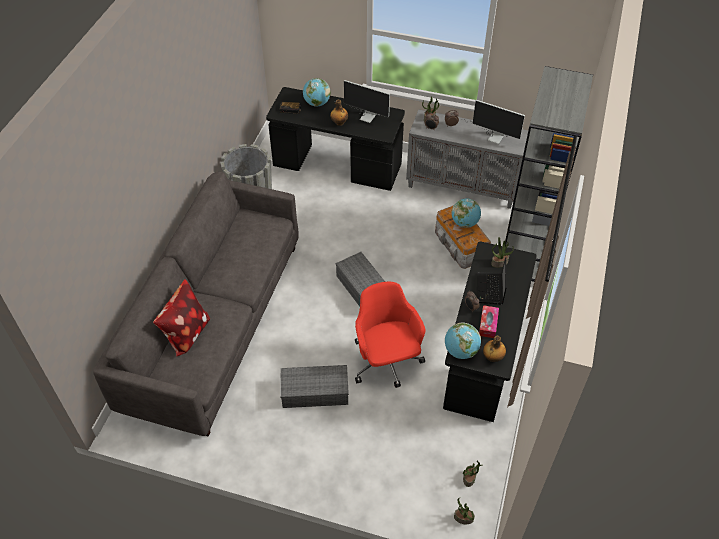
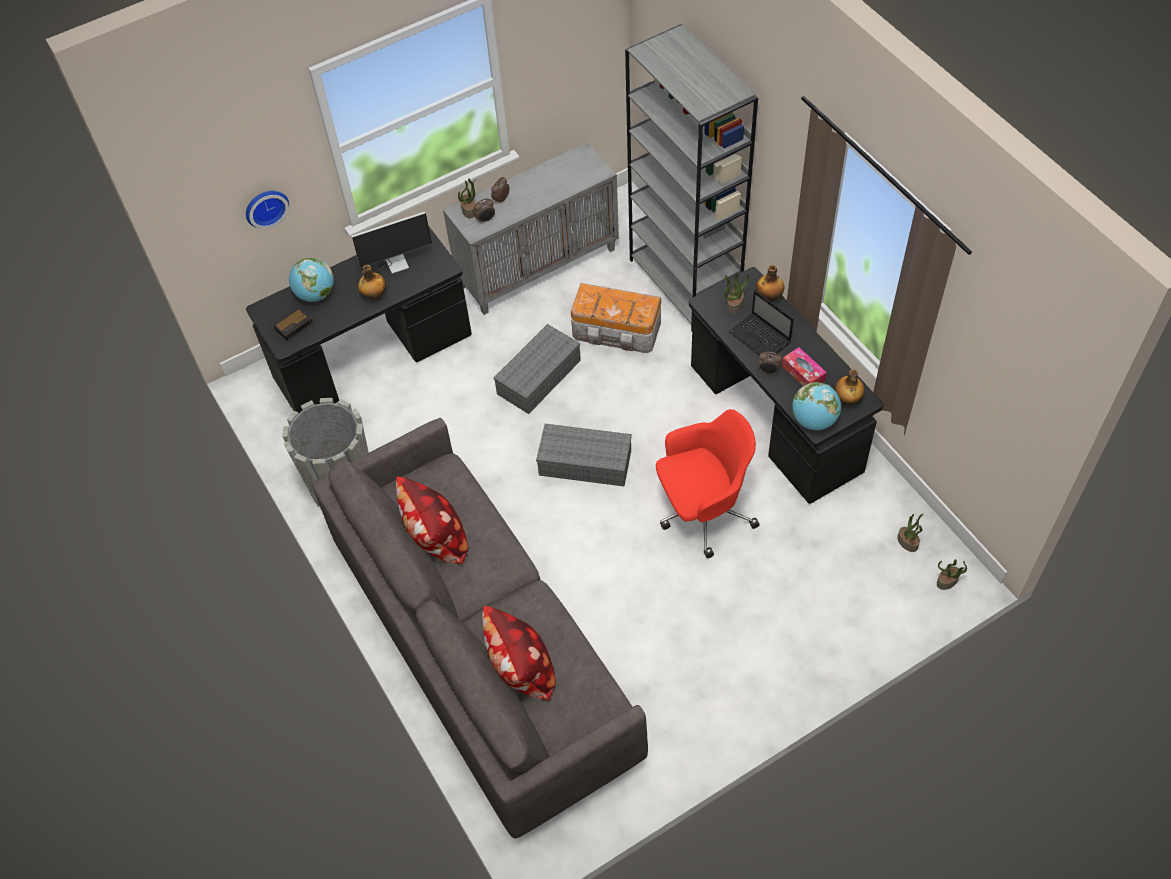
camera: 45 degrees left, 5 degrees up
(231, 248) = (436, 539): none -> pillow
(316, 391) = (678, 606): grey storage box -> grey storage box (539, 376)
(319, 38) = (265, 207): none -> wall clock
(386, 361) = (702, 511): red office chair -> red office chair turned 135 degrees clockwise
(464, 223) = (614, 299): globe -> none
(491, 135) = (557, 177): monitor -> none
(522, 275) = (769, 298): none -> bottle

